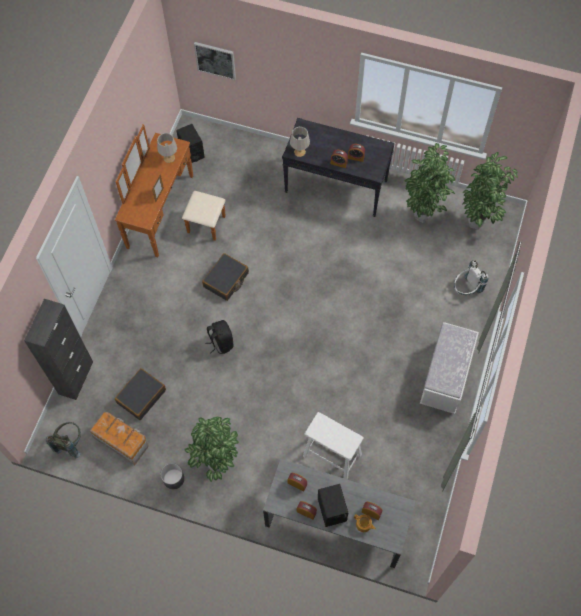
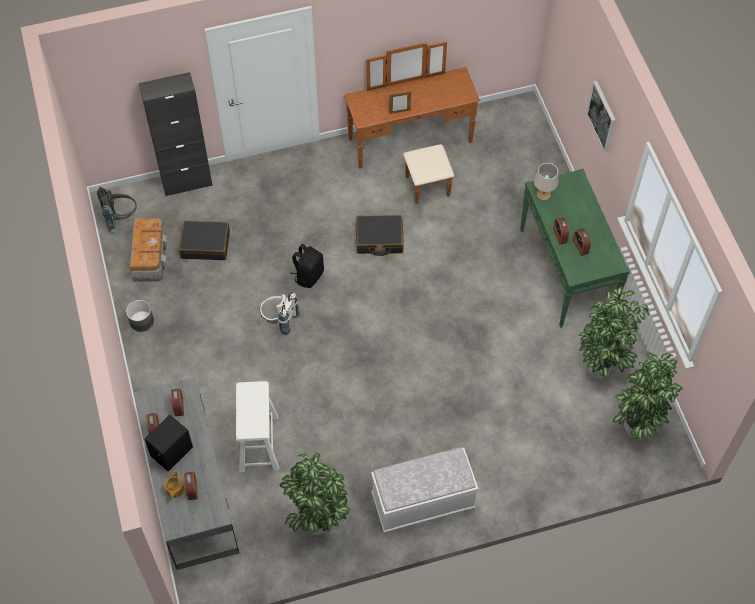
camera: 55 degrees right, 5 degrees down
(169, 158) = (447, 95): grey table lamp -> none
(191, 152) = (498, 125): black speaker -> none
(215, 60) = (566, 50): picture -> picture (602, 116)
(218, 467) = (178, 351): potted plant -> potted plant (317, 528)
(336, 186) = (566, 271): black console table -> green console table
(466, 289) = (544, 465): white backpack -> white backpack (279, 320)

